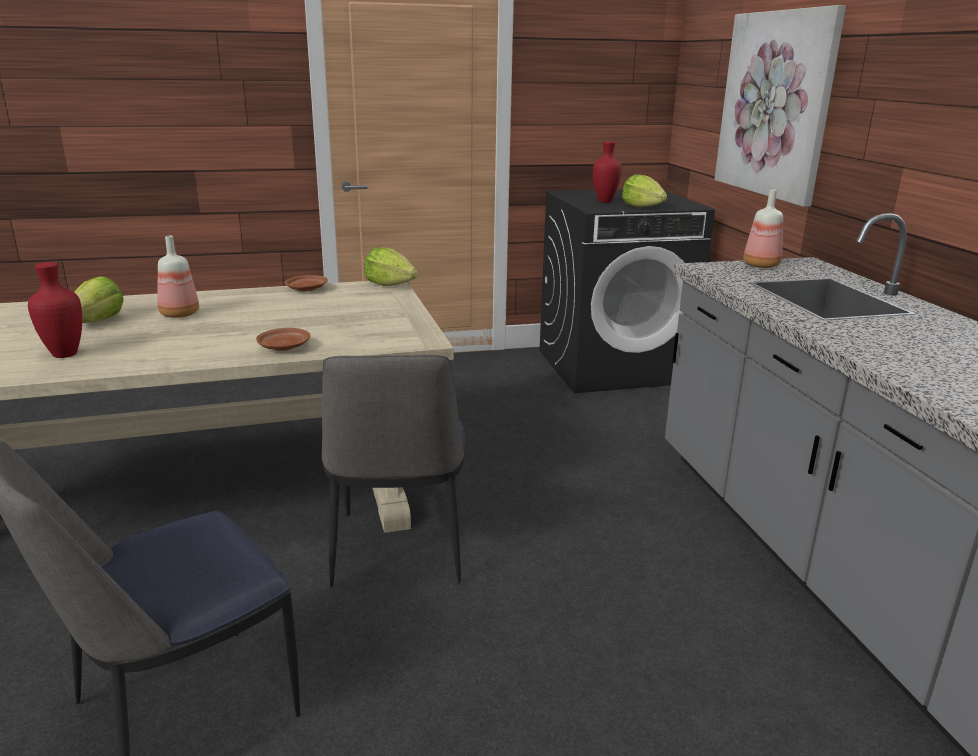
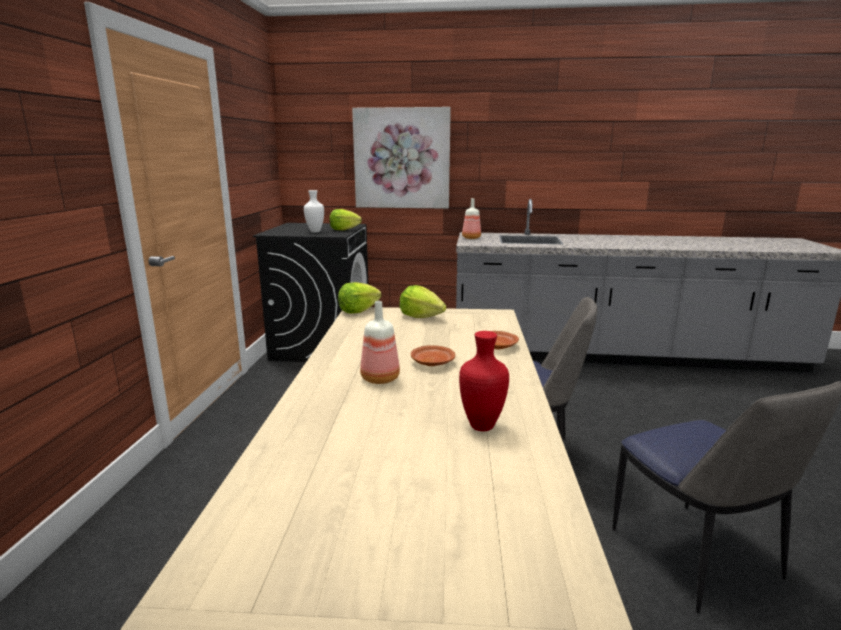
camera: 70 degrees left, 5 degrees down
(97, 322) = (375, 416): lettuce -> lettuce (421, 316)
(307, 289) = (344, 333): brown plate -> brown plate (432, 362)
(603, 201) = (314, 232): red vase -> white vase

